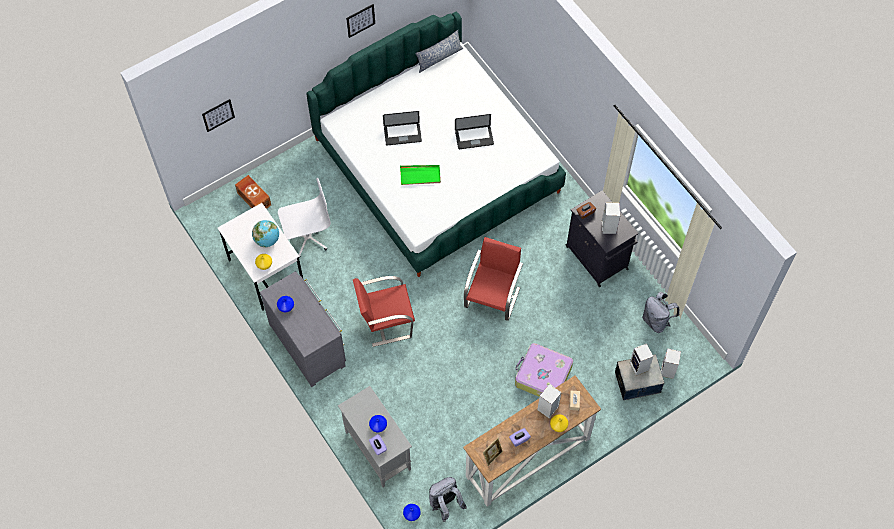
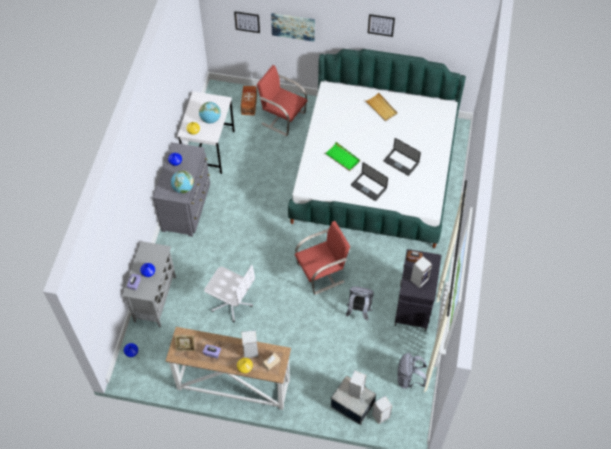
camera: 45 degrees right, 5 degrees down
(269, 85) = (293, 26): none -> picture
(307, 237) = (254, 148): white office chair -> white office chair (231, 302)
(322, 324) = (183, 188): none -> globe
(385, 321) = (243, 232): red chair -> red chair (283, 118)
(402, 101) = (381, 108): none -> beige tray
(402, 134) = (359, 126): laptop -> laptop (368, 187)
(439, 58) = (432, 101): pillow -> none
(445, 504) = (156, 365): grey backpack -> grey backpack (358, 310)
(542, 376) = (297, 345): suitcase -> none

